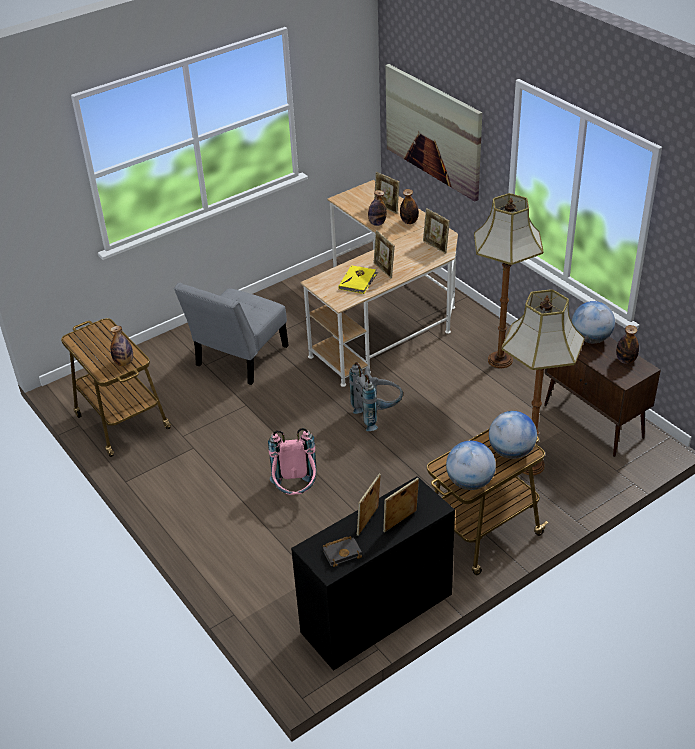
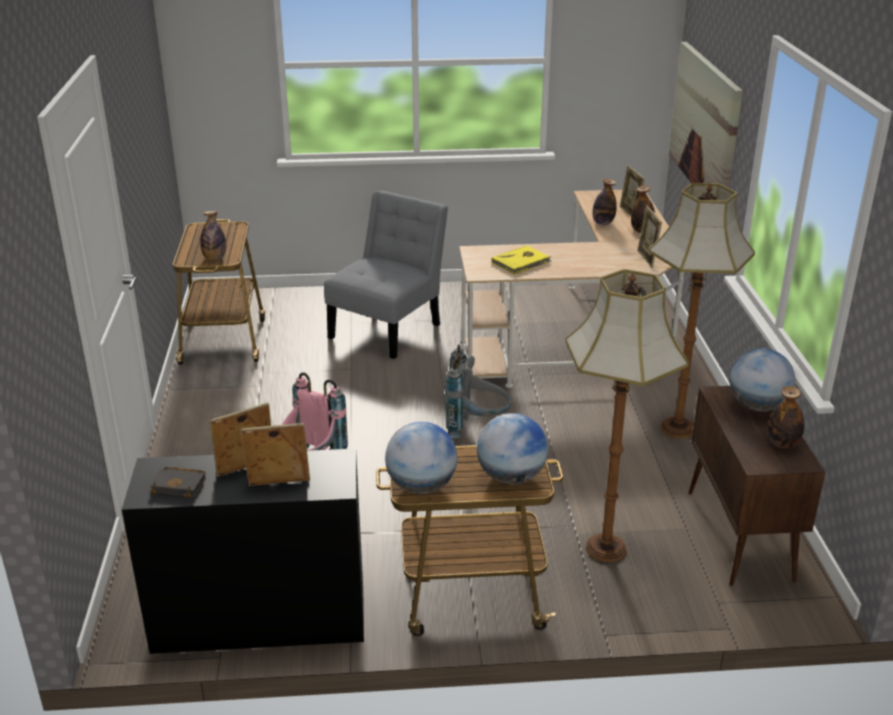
camera: 30 degrees right, 10 degrees down
(239, 359) = (389, 329): grey chair -> grey chair turned 150 degrees clockwise
(384, 270) = (561, 262): picture frame -> none

